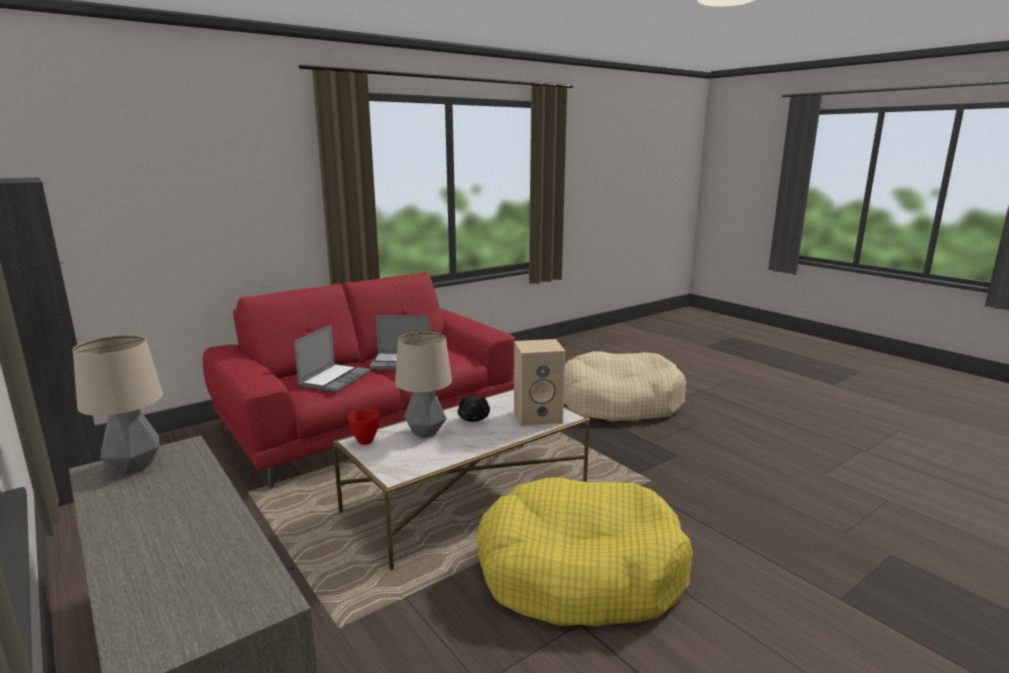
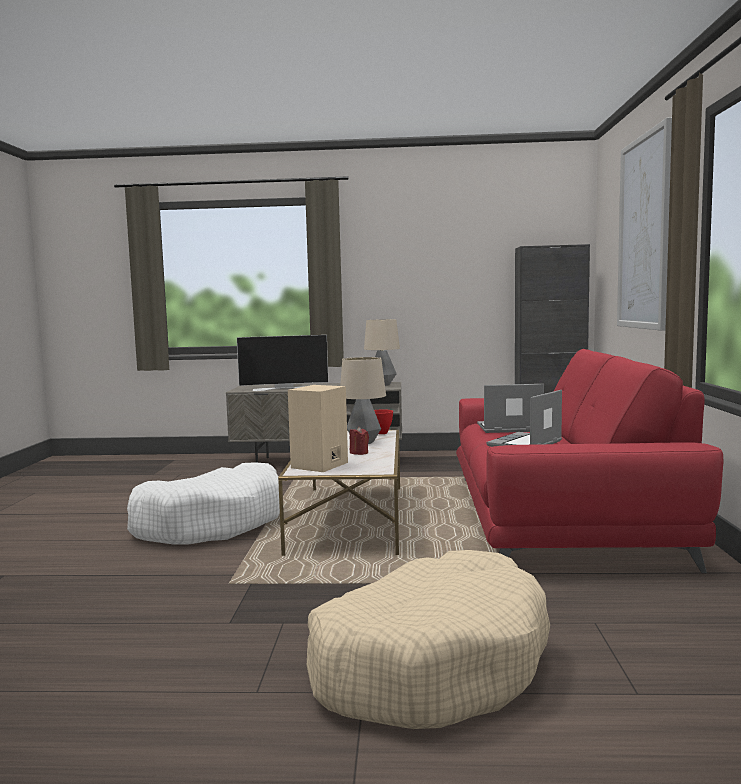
camera: 130 degrees right, 10 degrees down
(209, 173) = (645, 233): none -> picture
(209, 552) = (284, 388): none -> television
(334, 379) = (508, 428): laptop -> laptop turned 120 degrees clockwise
(474, 419) = (359, 453): black plush toy -> red candle
(580, 571) = (211, 523): yellow dog bed -> white dog bed

